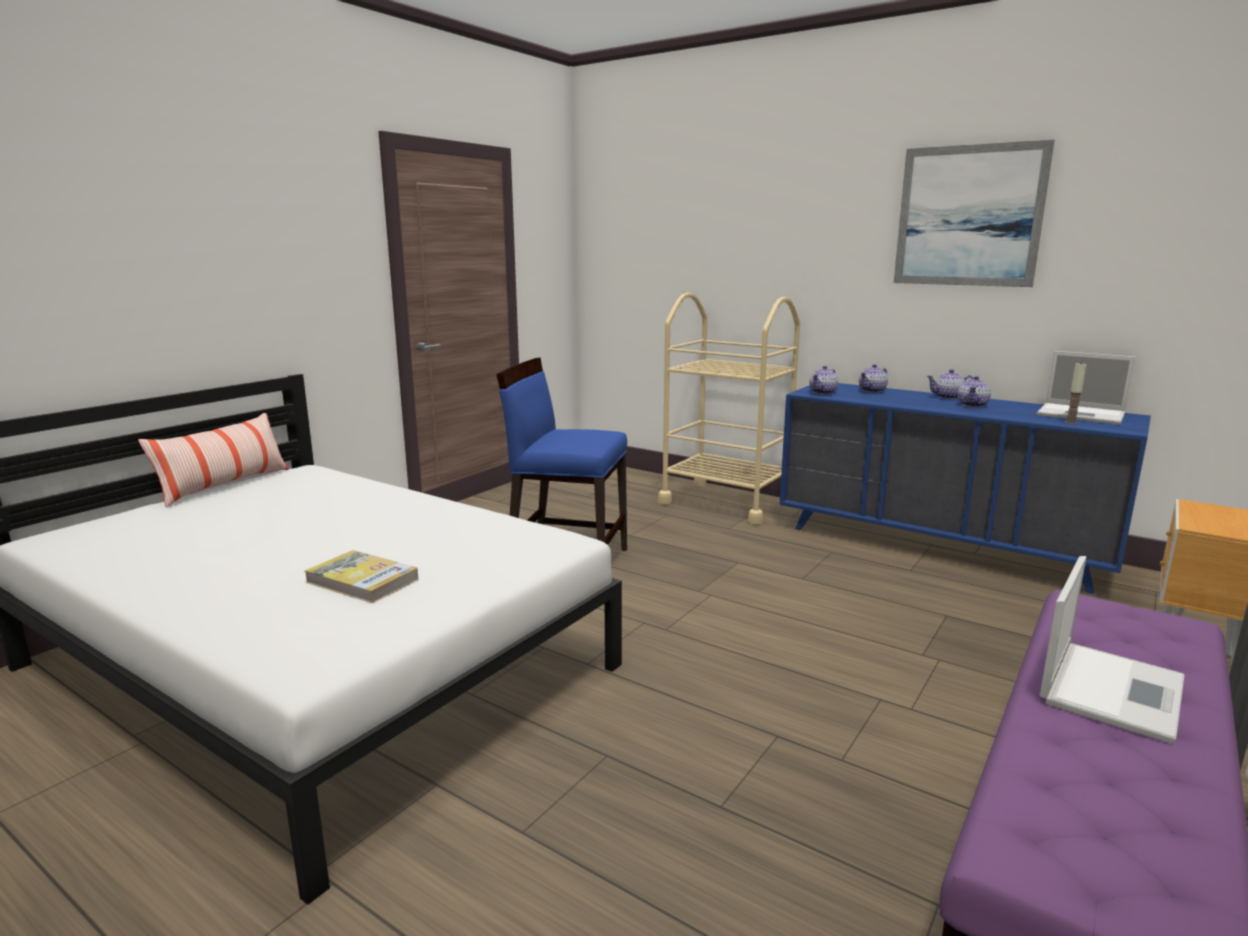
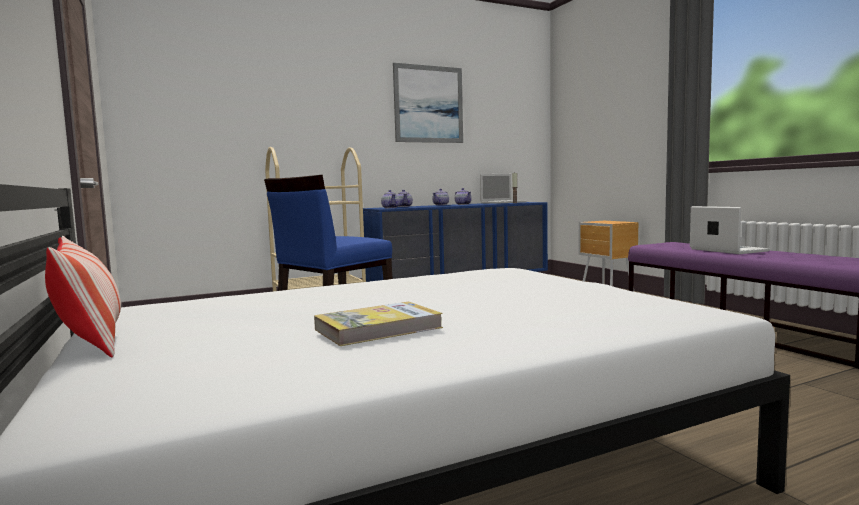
camera: 60 degrees left, 10 degrees down
(362, 581) = (533, 299): book -> book (378, 328)

